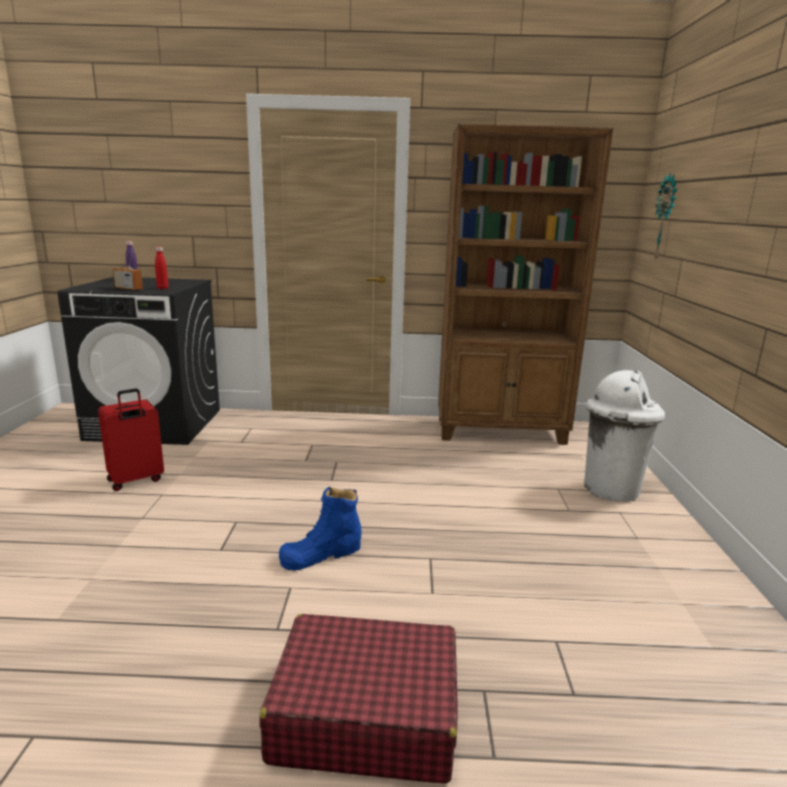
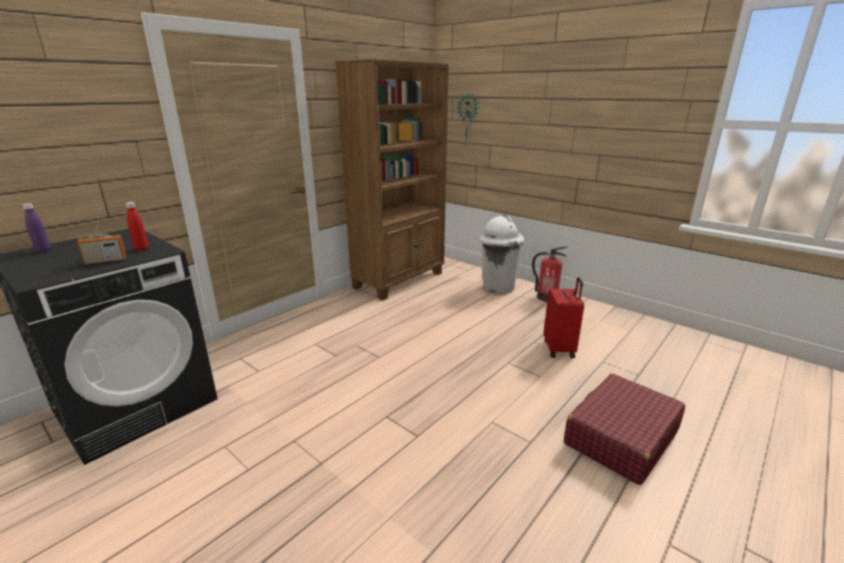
camera: 50 degrees left, 5 degrees up
(136, 481) = (245, 449): red suitcase -> red suitcase (559, 349)
(321, 554) = (467, 396): blue boot -> none
(662, 533) = (546, 297): none -> fire extinguisher

